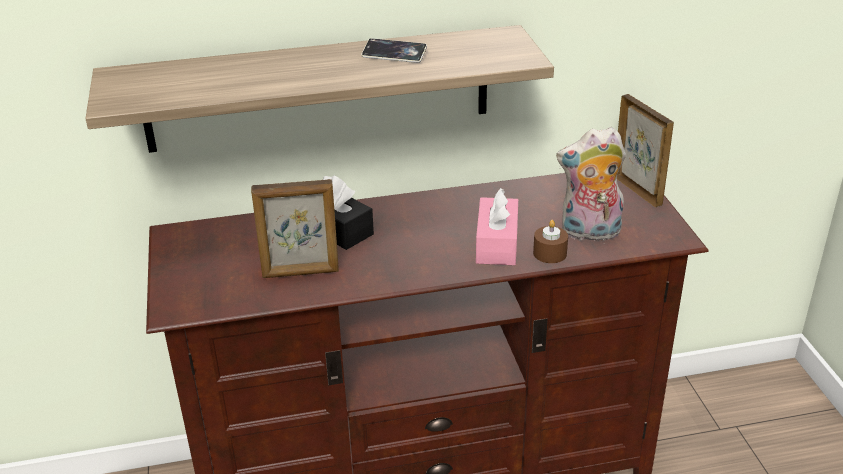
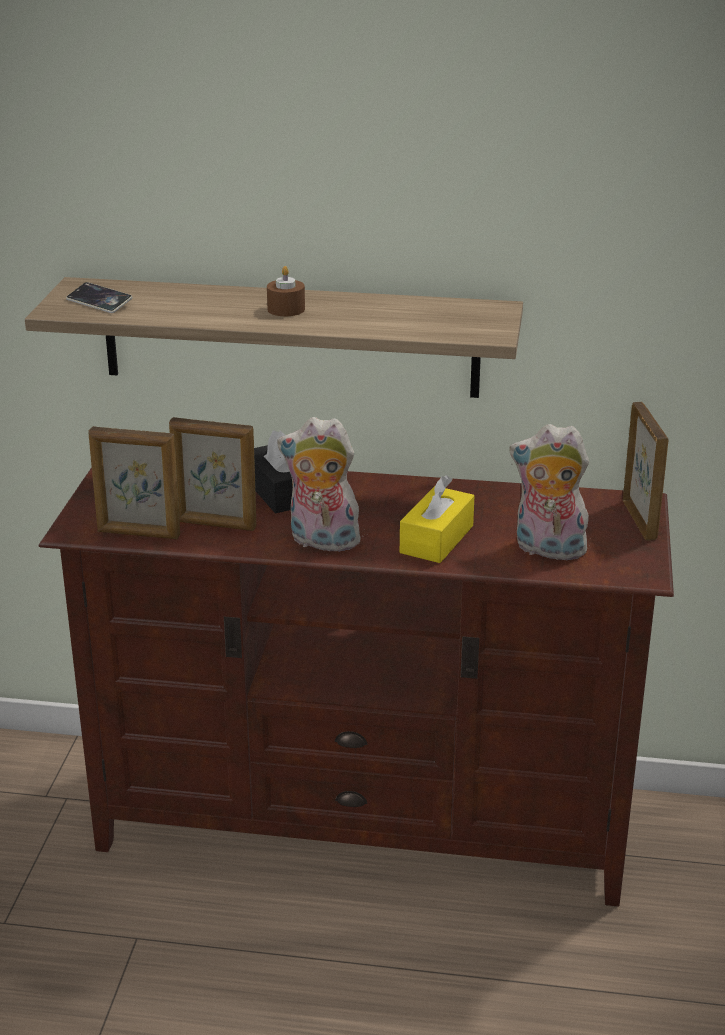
camera: 20 degrees right, 5 degrees down
(237, 298) = (138, 534): none -> picture frame
(394, 55) = (359, 309): phone -> phone (99, 302)
(404, 268) = (321, 542): none -> plush toy
(497, 243) = (436, 539): pink tissue box -> yellow tissue box
(550, 253) = (487, 560): brown candle -> brown candle (286, 309)

